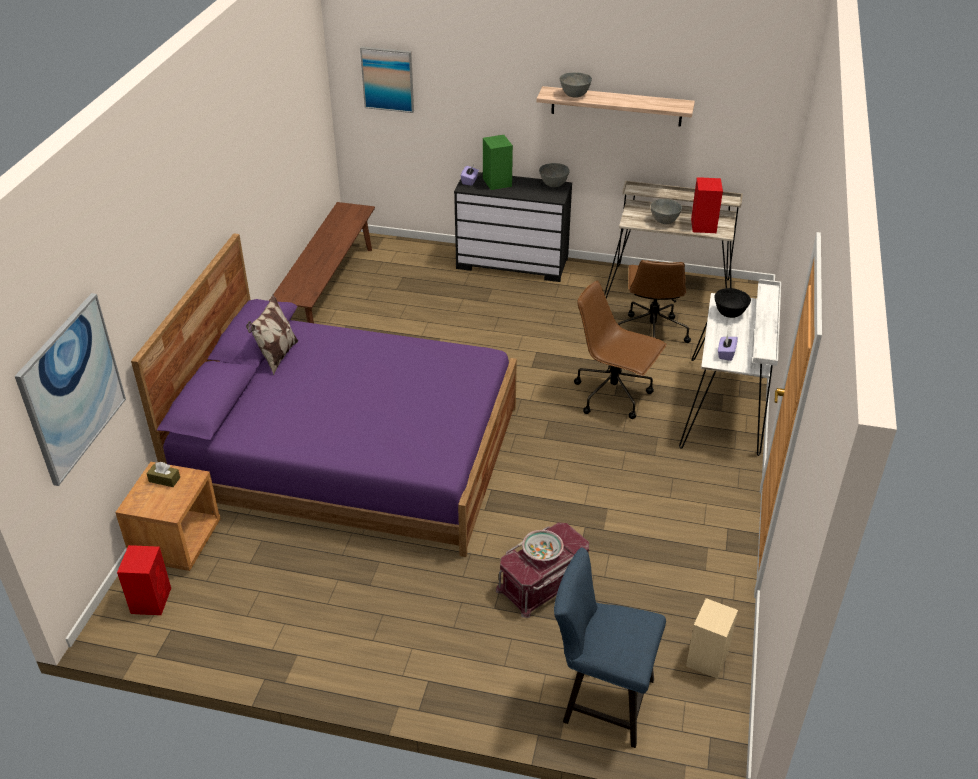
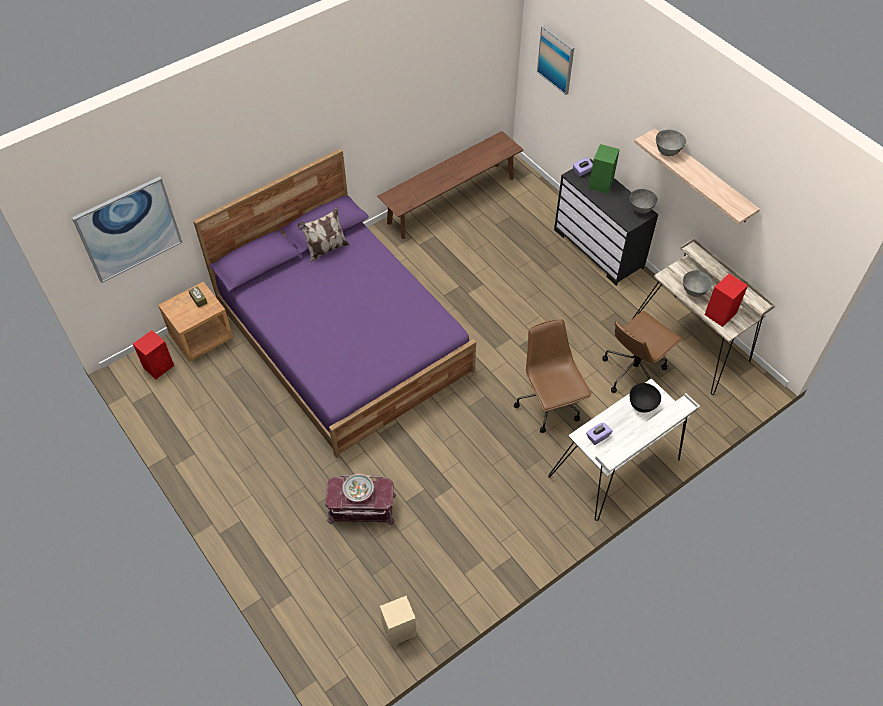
camera: 40 degrees right, 15 degrees up
(601, 700) = (314, 605): blue chair -> none

